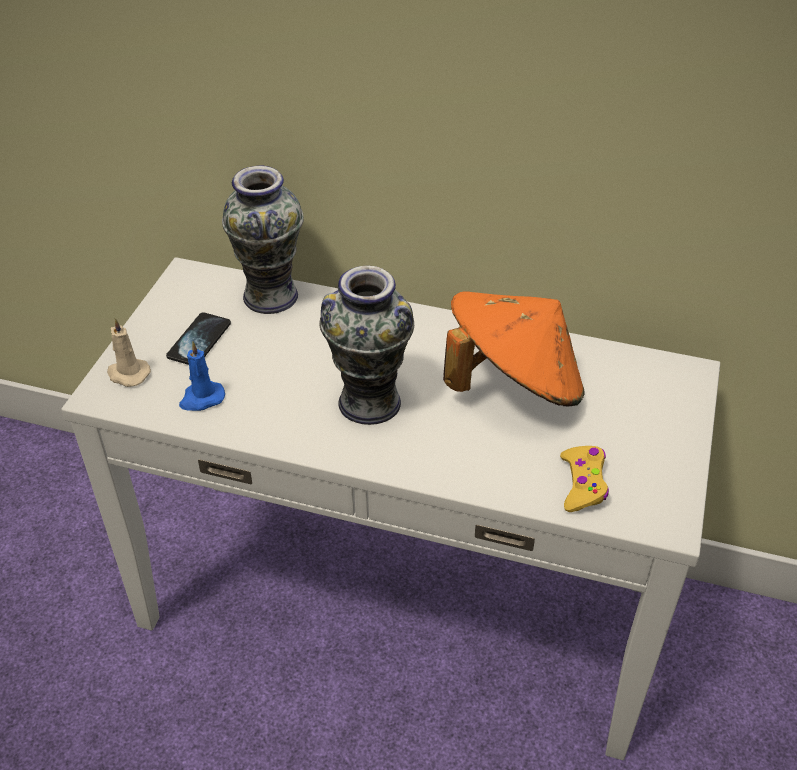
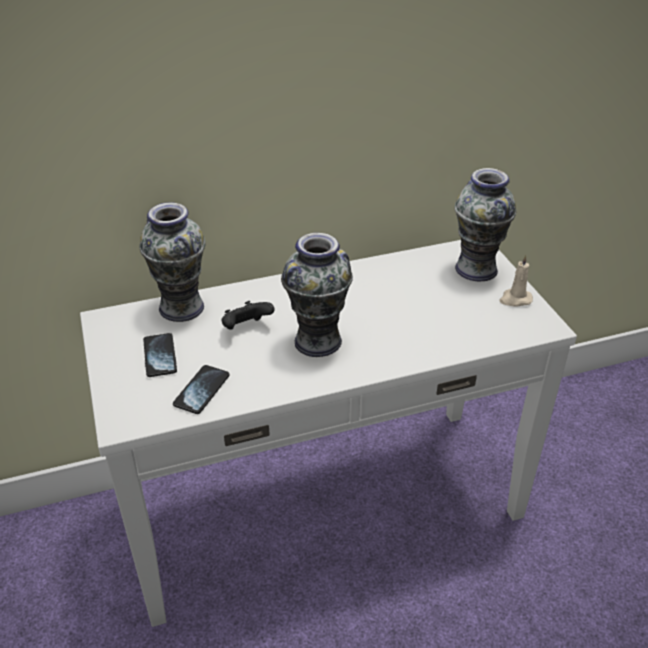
camera: 35 degrees left, 5 degrees down
(127, 374) = (128, 400): beige candle -> beige candle (515, 299)
(201, 398) = (202, 390): blue candle -> phone
(310, 350) = (246, 328): none -> black game controller
(512, 384) = (391, 293): orange hat -> none
(583, 484) = (485, 328): yellow game controller -> none
(656, 402) = (476, 269): none -> vase

